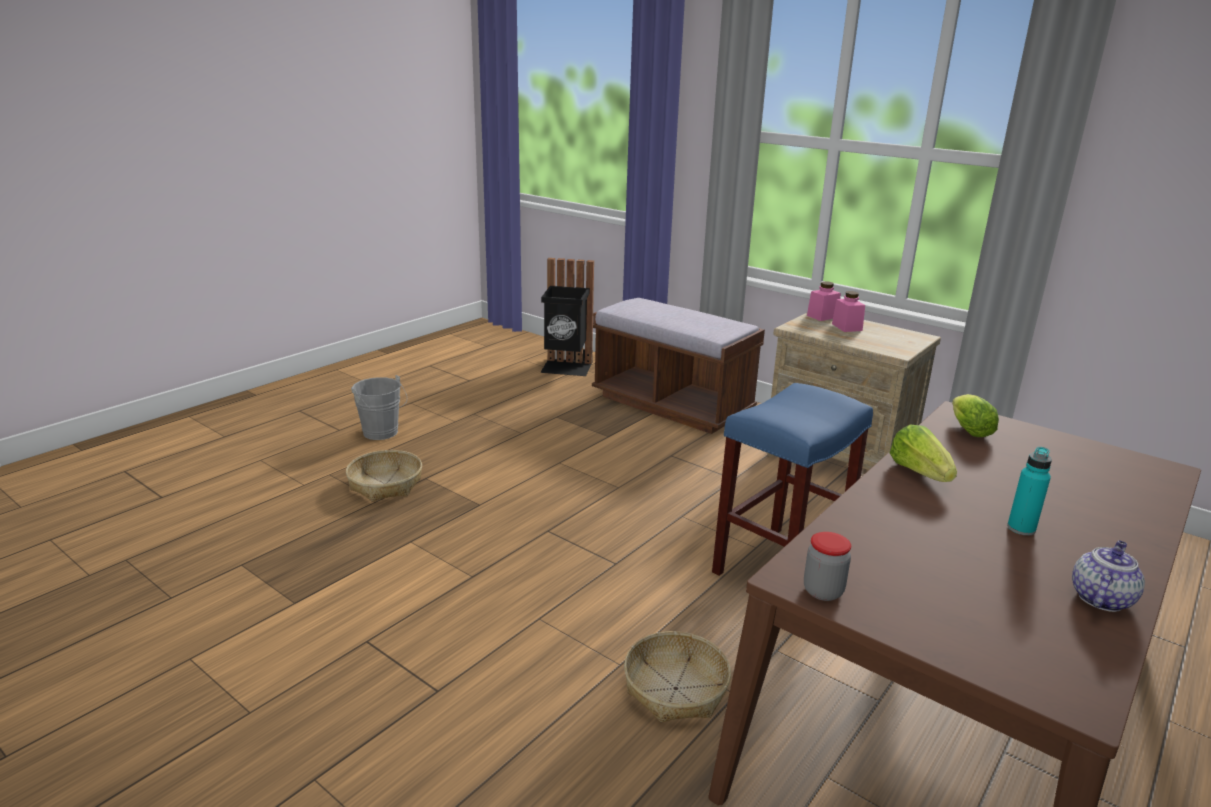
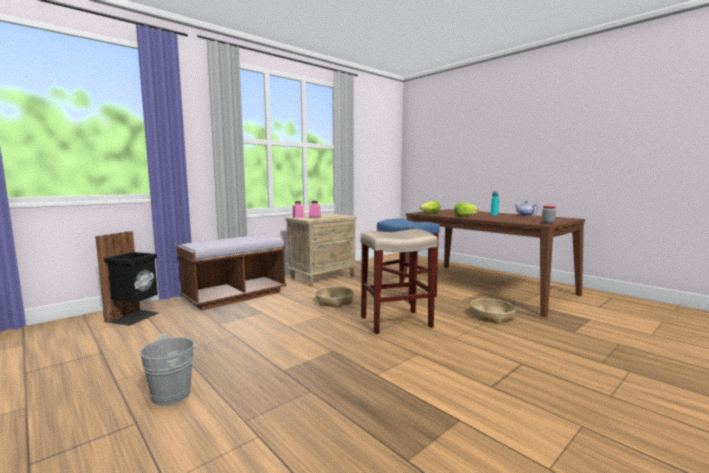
camera: 80 degrees left, 15 degrees down
(386, 484) = (284, 388): basket -> basket (334, 302)
(602, 554) = (395, 322): none -> beige stool

